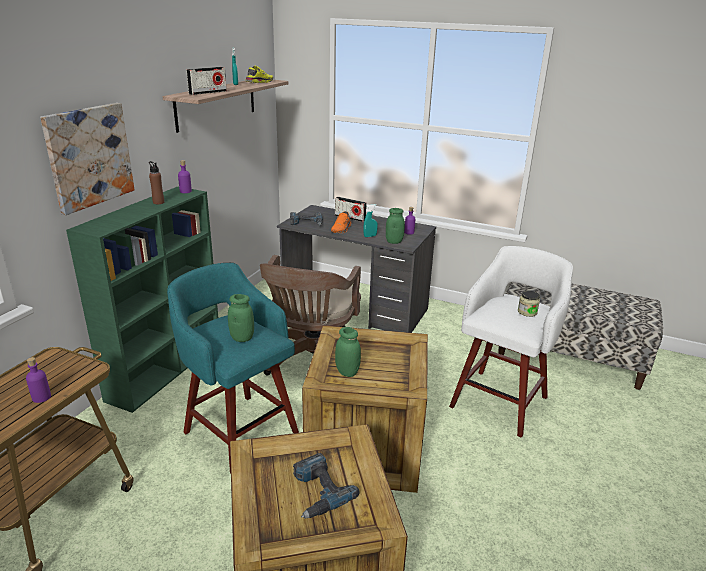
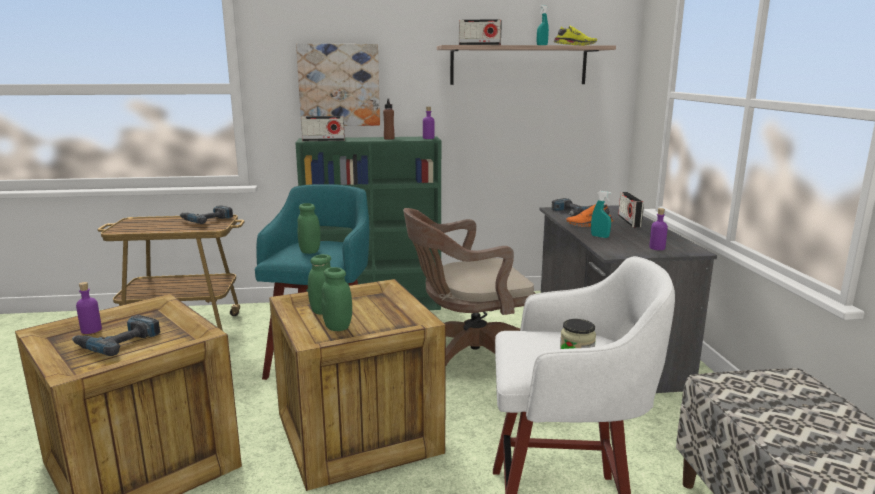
camera: 60 degrees right, 10 degrees down
(41, 397) = (172, 228): purple bottle -> purple bottle (91, 330)
(44, 368) = (207, 219): none -> power drill
(115, 225) = (323, 140): none -> radio
(394, 242) = (611, 247): green jar -> green jar (337, 327)

